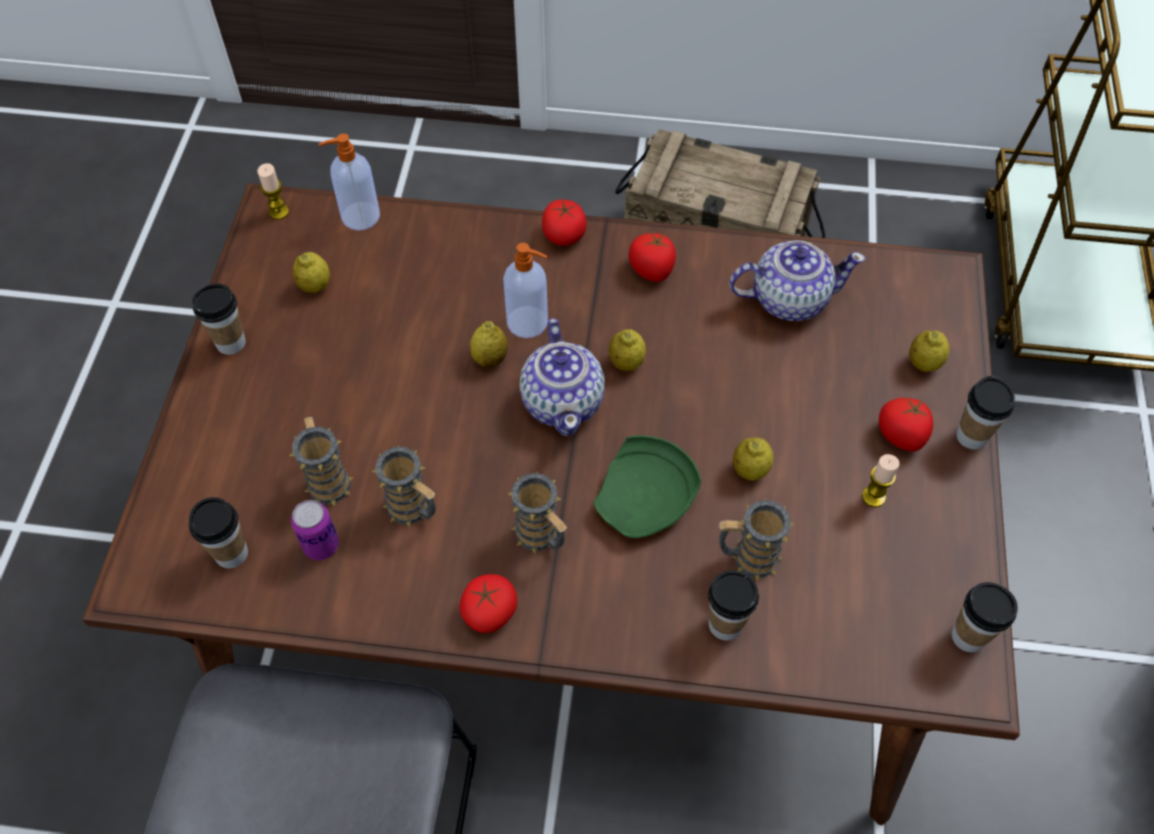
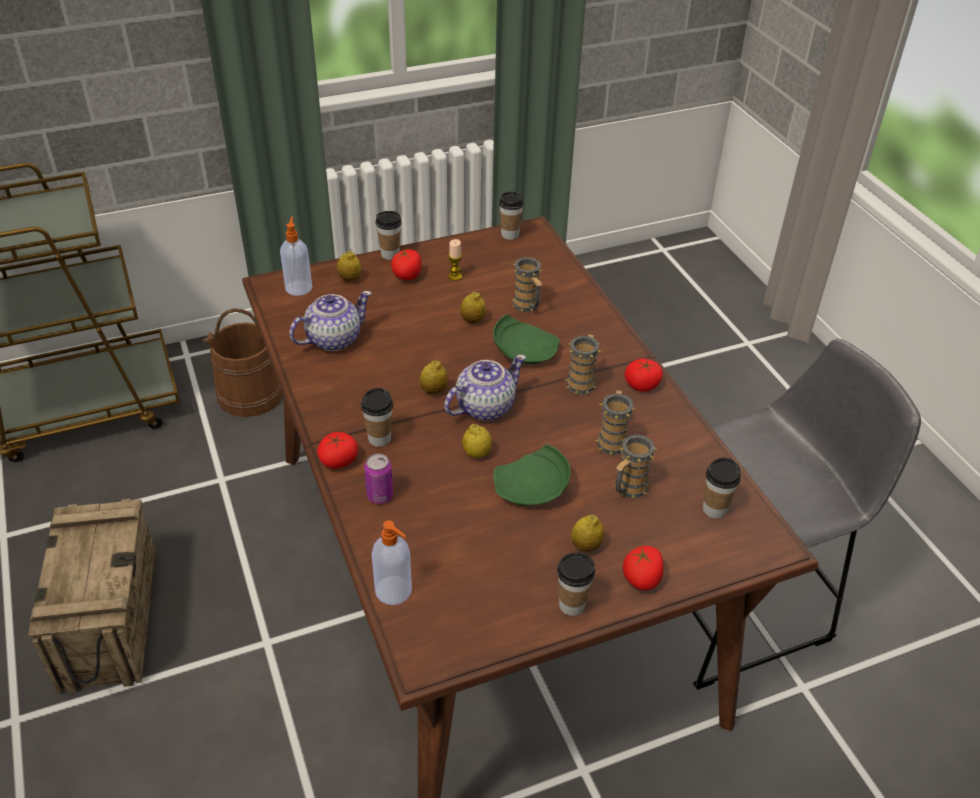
camera: 120 degrees left, 15 degrees down
(279, 212) = (423, 652): candle -> none
(315, 286) = (483, 582): lemon -> lemon (586, 546)
(321, 545) = (671, 470): can -> can (380, 496)
(399, 384) = (532, 489): none -> green plate
(529, 323) = (433, 447): soap dispenser -> soap dispenser (299, 287)
(652, 270) = (346, 405): tomato -> tomato (642, 579)
(725, 624) = (571, 303): cup -> cup (379, 439)
(788, 299) = (333, 339): teapot -> teapot turned 90 degrees clockwise
(1028, 456) = (250, 394): none -> brown bucket

